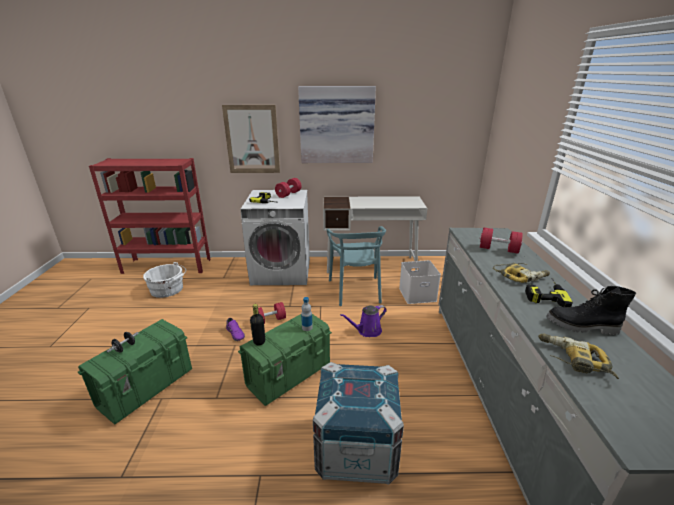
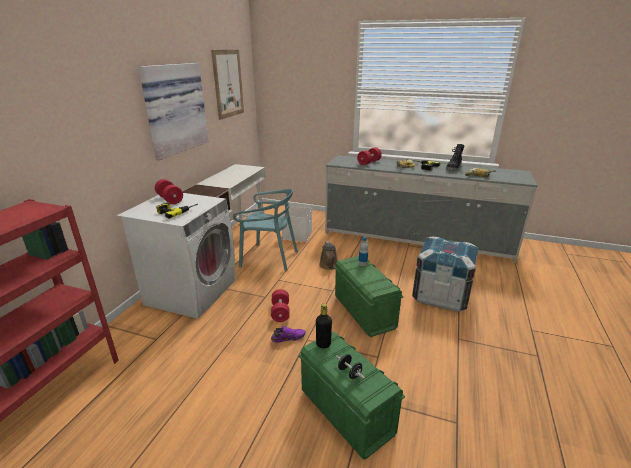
camera: 70 degrees left, 0 degrees up
(168, 289) = (133, 398): white bucket -> none
(252, 140) = (99, 146): picture -> picture (228, 84)
(259, 341) = (372, 287): black bottle -> black bottle (323, 344)
(367, 331) = (329, 265): purple watering can -> brown watering can

